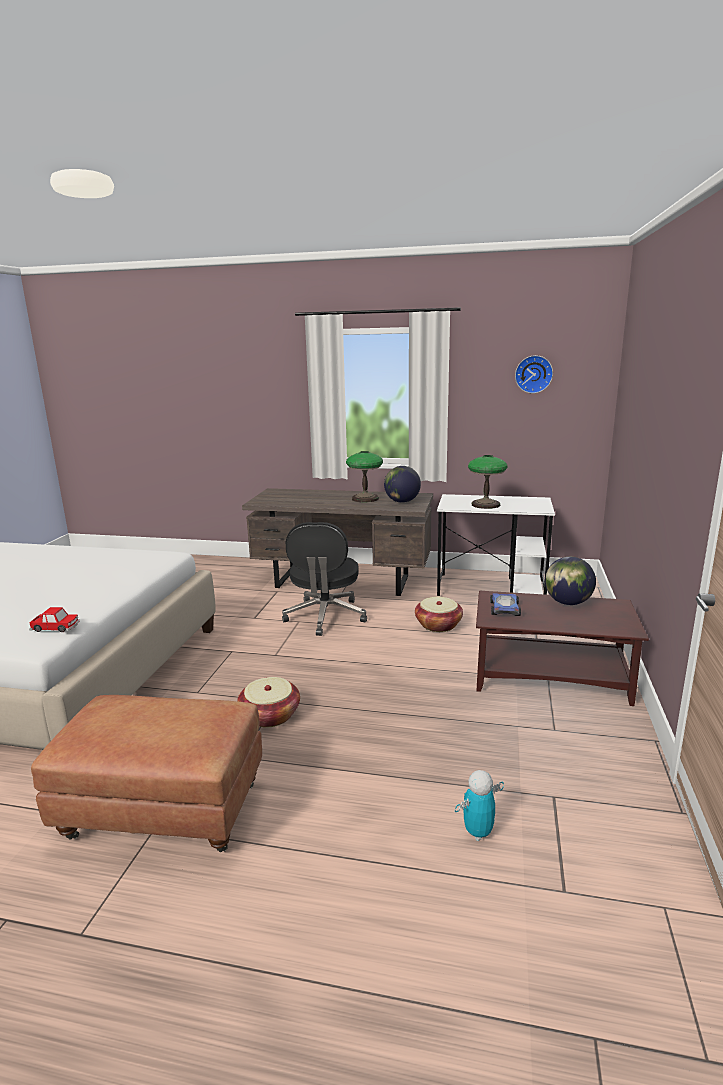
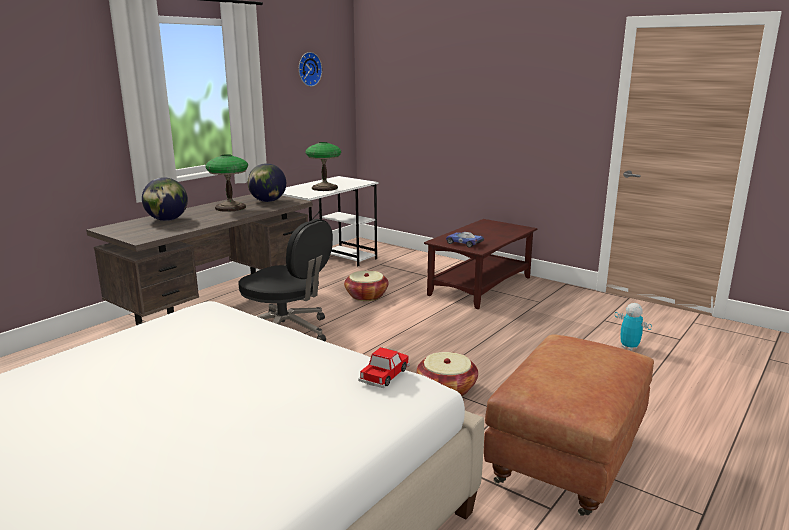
camera: 65 degrees left, 0 degrees up
(478, 833) = (629, 347): toy robot -> toy robot turned 150 degrees clockwise
(567, 603) = (472, 229): globe -> globe (167, 220)

